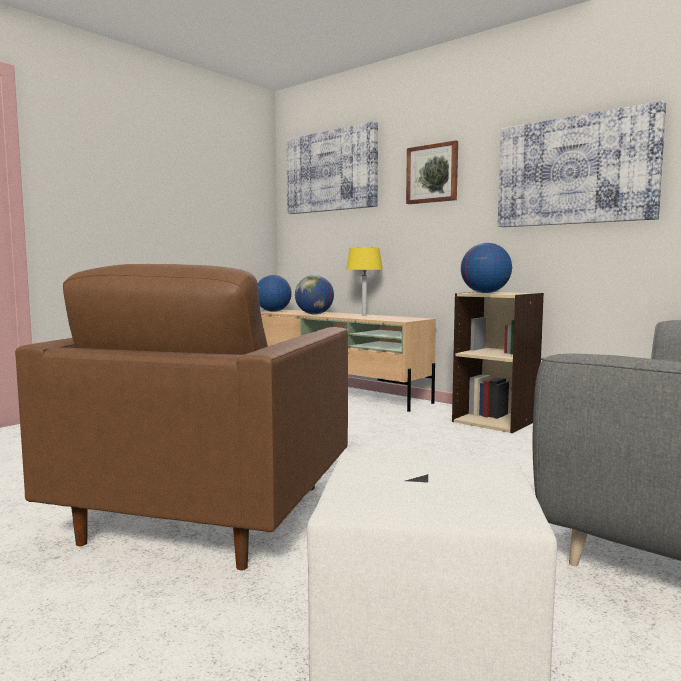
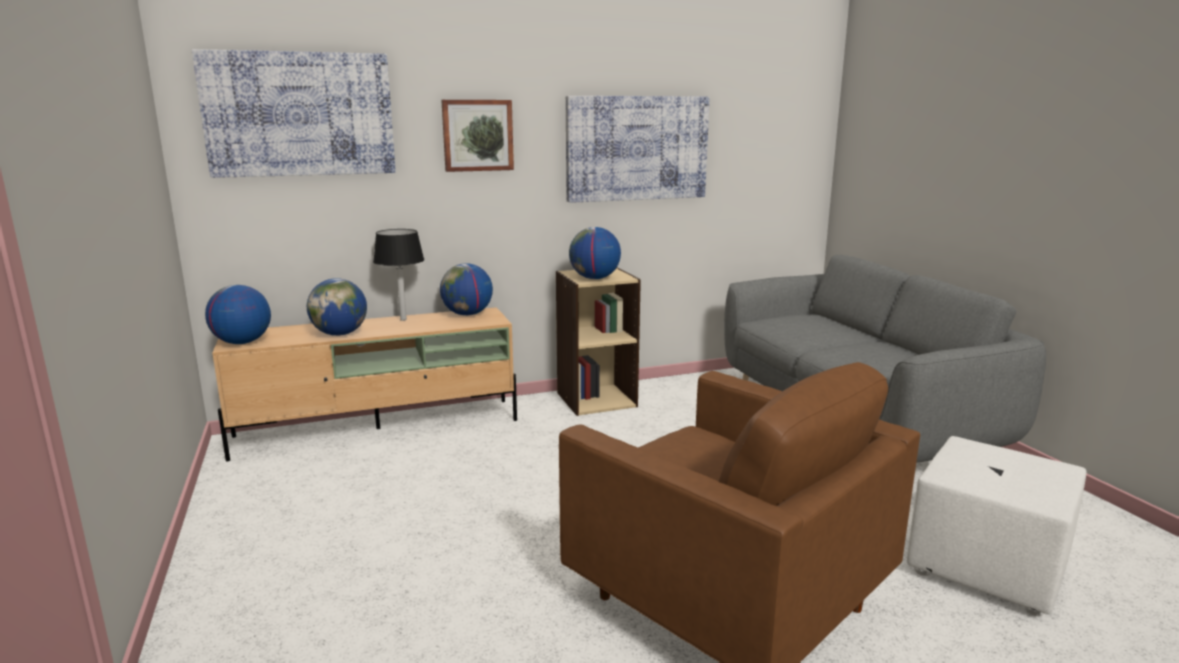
camera: 60 degrees left, 10 degrees up
(364, 315) = (403, 319): yellow table lamp -> black table lamp
(403, 317) = (467, 314): none -> globe

